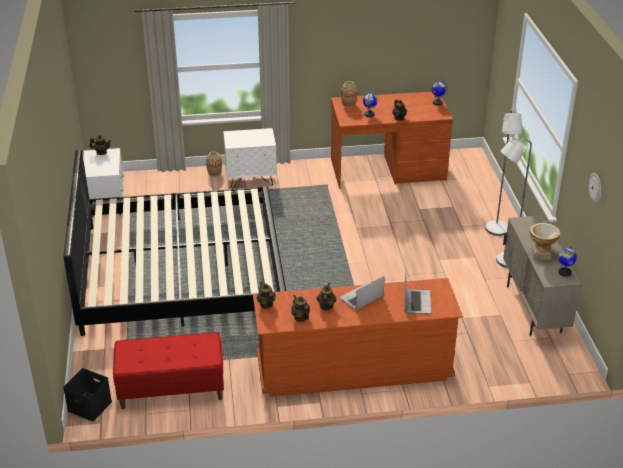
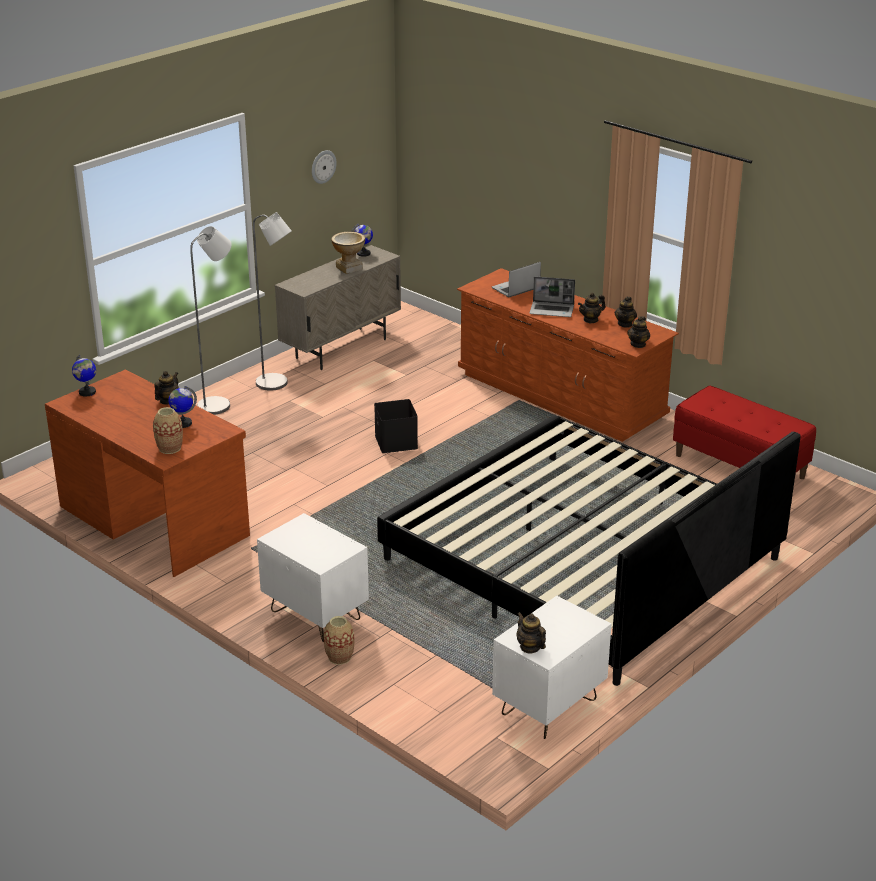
camera: 130 degrees left, 5 degrees down
(88, 406) = (834, 495): black storage box -> black storage box (397, 442)

